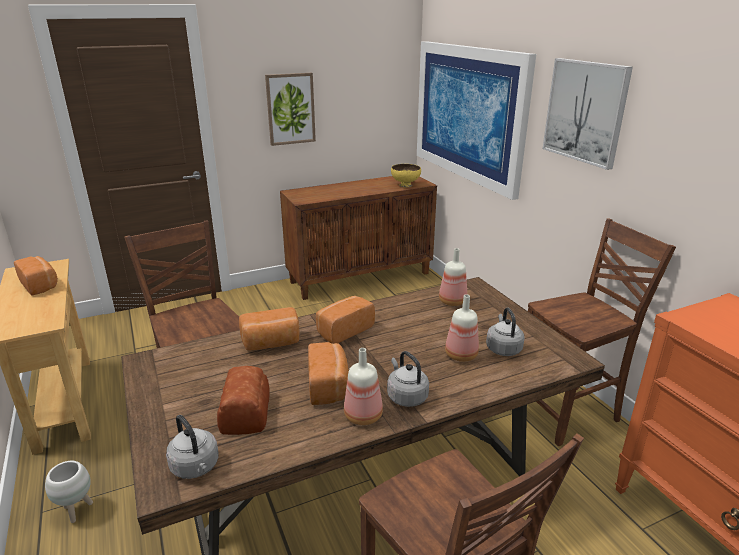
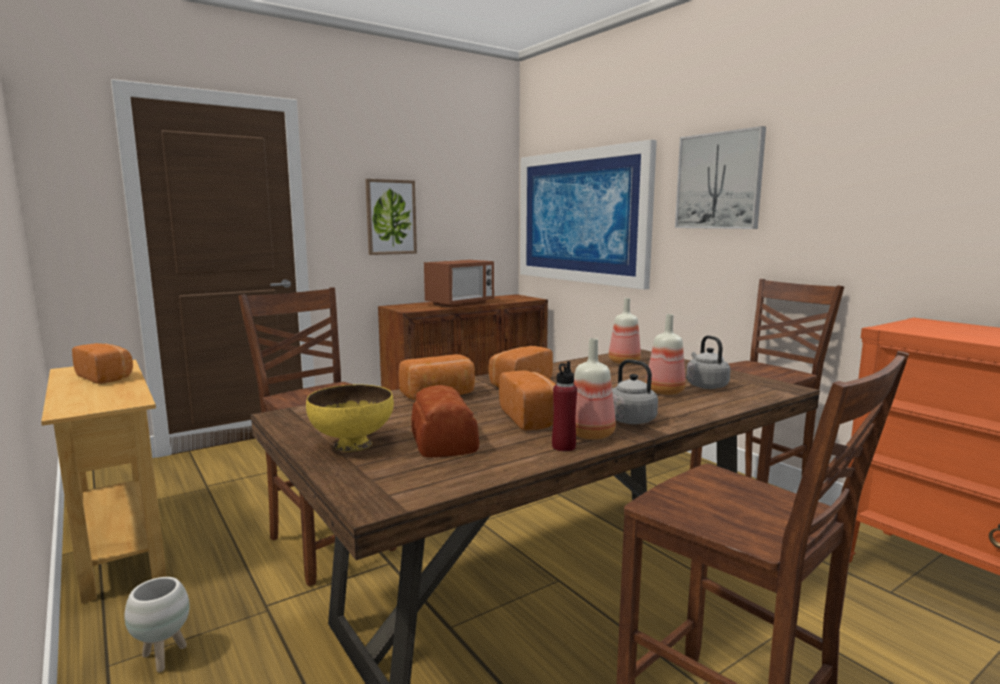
camera: 10 degrees left, 15 degrees down
(196, 467) = (409, 484): grey kettle -> none
(332, 431) = (563, 447): none -> red bottle
(352, 190) = (460, 304): none -> microwave
(405, 185) = (514, 300): yellow bowl -> yellow bowl (352, 445)

